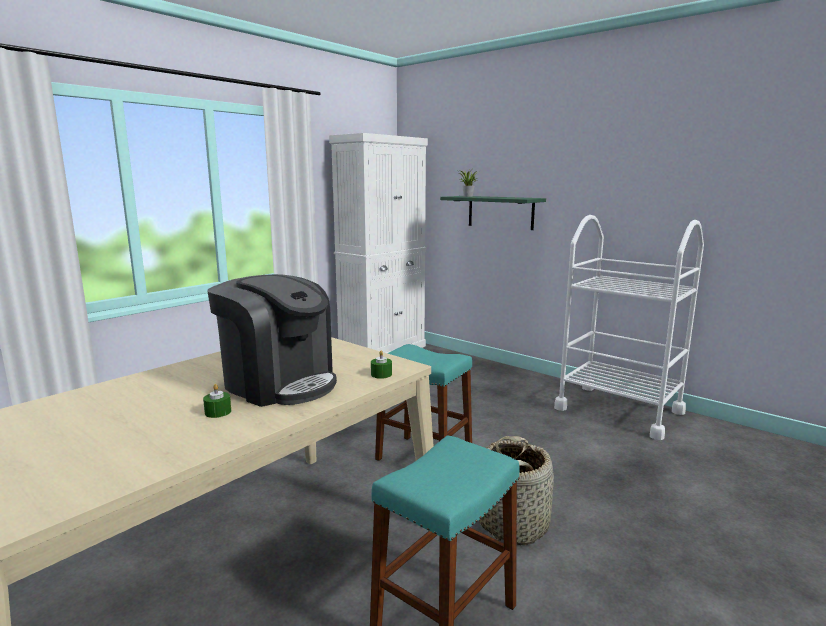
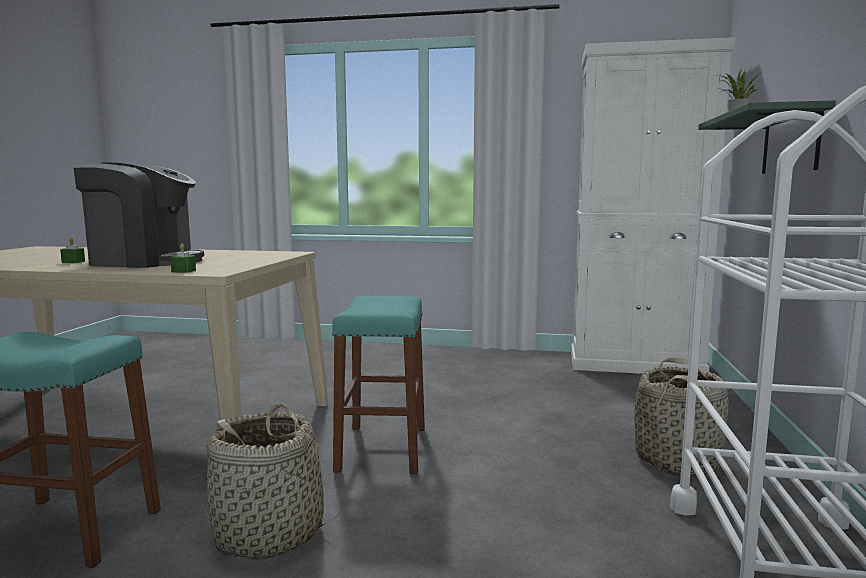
camera: 60 degrees right, 5 degrees down
(279, 383) = (145, 261): coffee machine -> coffee machine turned 90 degrees counterclockwise
(514, 391) = (678, 460): none -> basket

